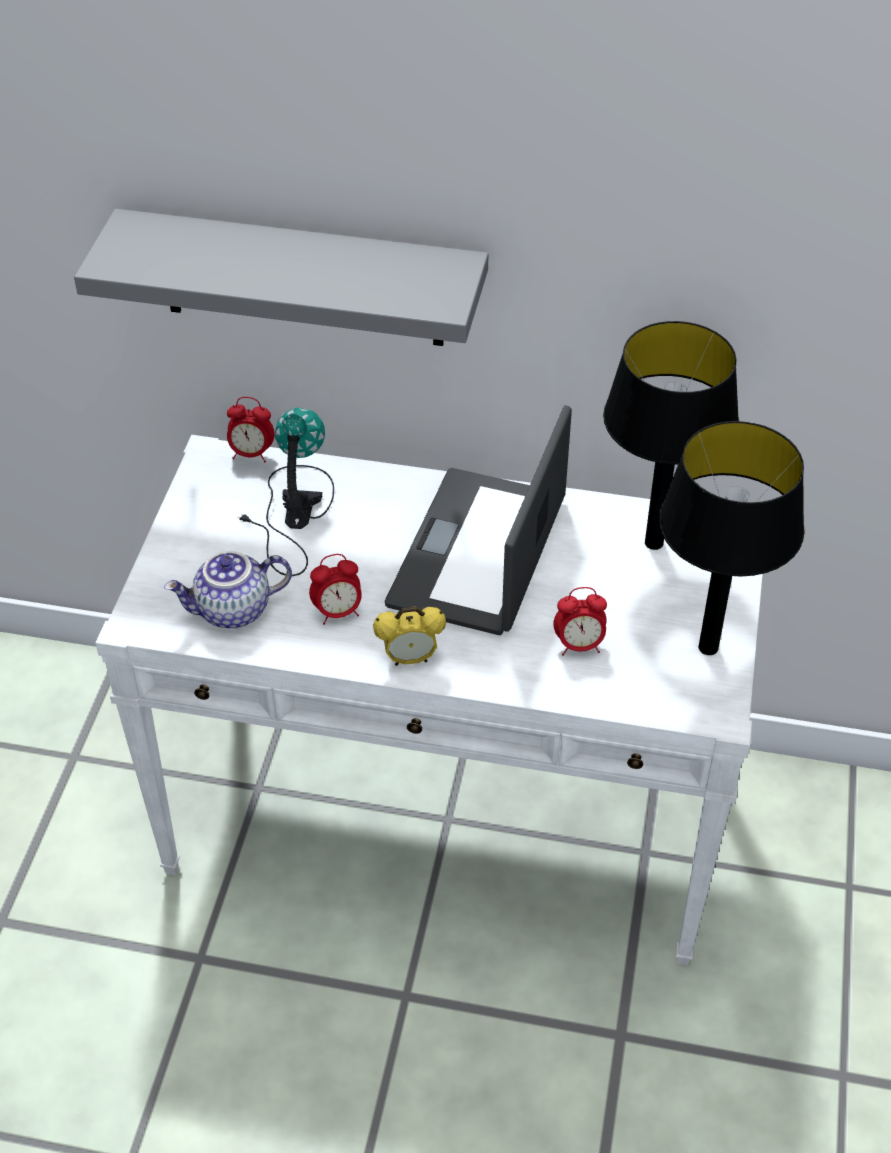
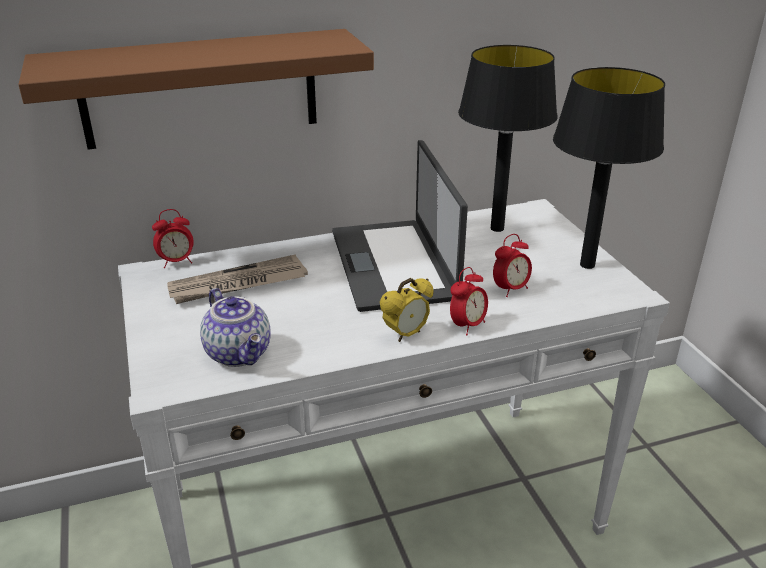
camera: 30 degrees left, 15 degrees down
(233, 611) = (240, 353): teapot -> teapot turned 75 degrees counterclockwise
(291, 514) = (237, 284): table lamp -> newspaper
(302, 279) = (200, 89): grey shelf -> brown shelf
(338, 612) = (325, 326): alarm clock -> alarm clock (467, 325)

